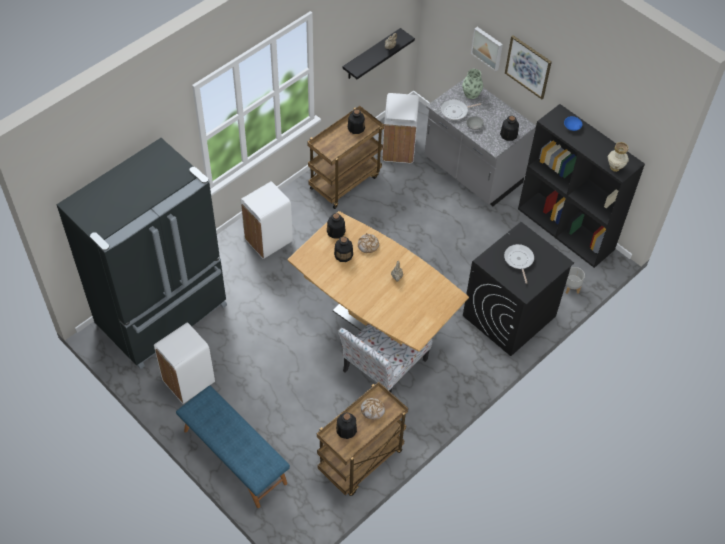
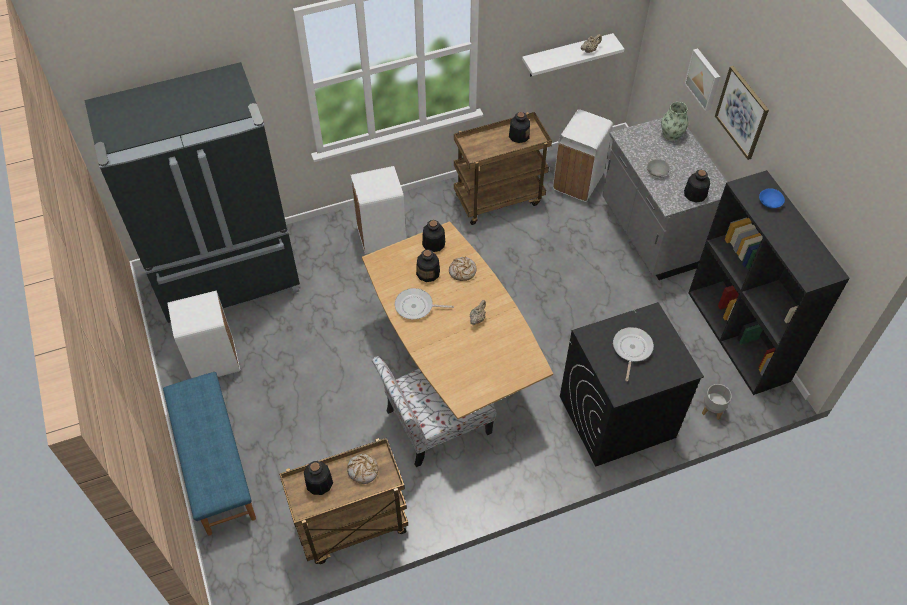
camera: 25 degrees right, 0 degrees up
(371, 55) = (566, 55): black shelf -> white shelf
(456, 111) = (642, 149): frying pan -> frying pan (416, 306)
(614, 167) = (804, 270): vase -> none

